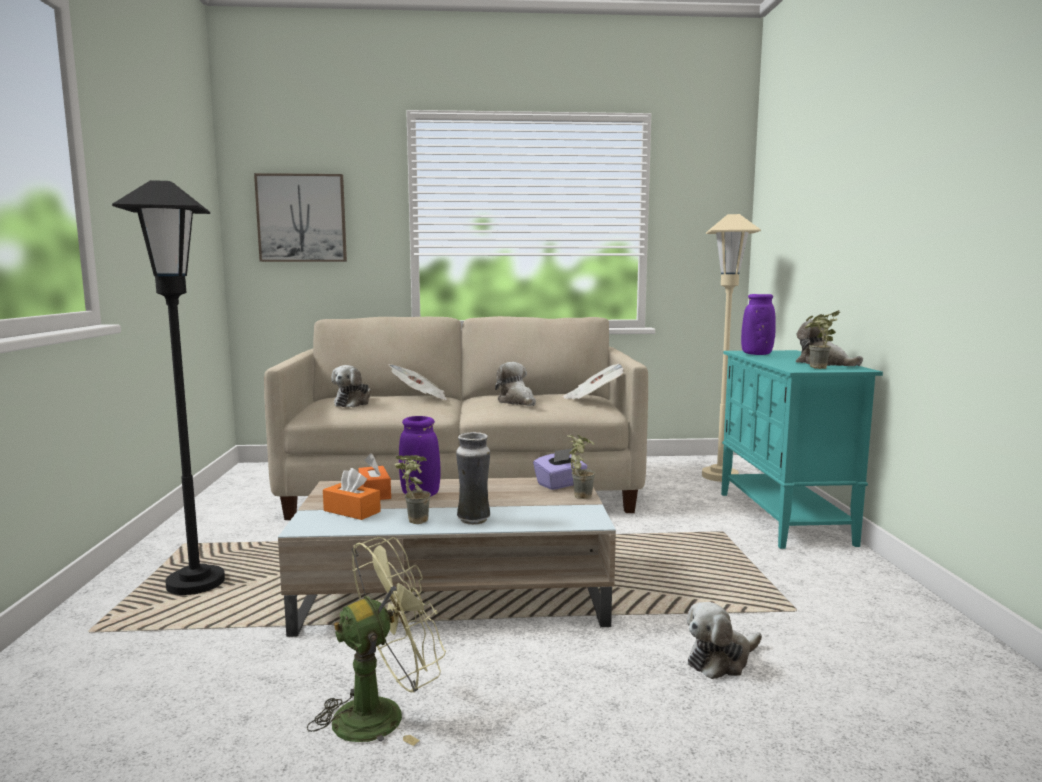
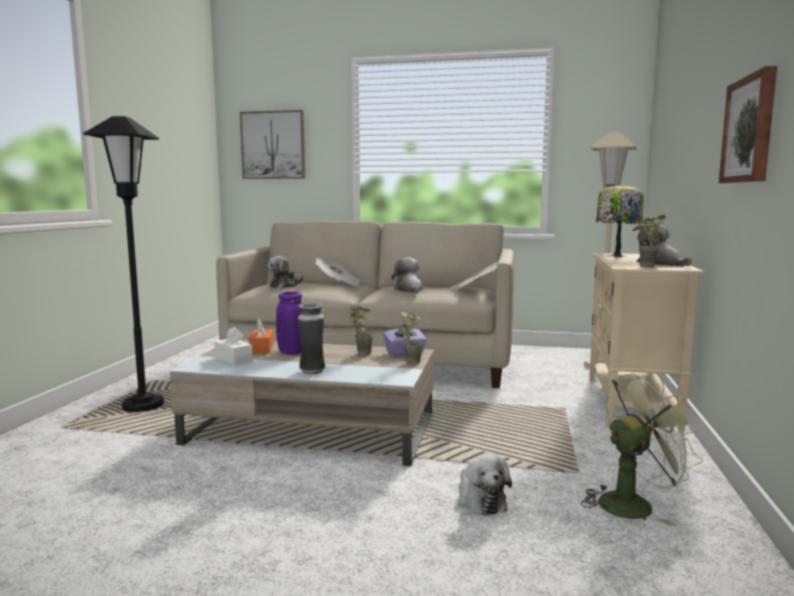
camera: 15 degrees right, 0 degrees up
(352, 511) = (233, 359): orange tissue box -> white tissue box
(382, 713) = (202, 499): green fan -> green fan (633, 503)
(412, 521) = (268, 368): potted plant -> potted plant (360, 353)
(721, 660) = (480, 500): plush toy -> plush toy turned 90 degrees counterclockwise
(757, 354) = (616, 256): purple vase -> table lamp
(784, 518) = (631, 403): turquoise cabinet -> beige cabinet
(959, 222) = (750, 130): none -> picture

